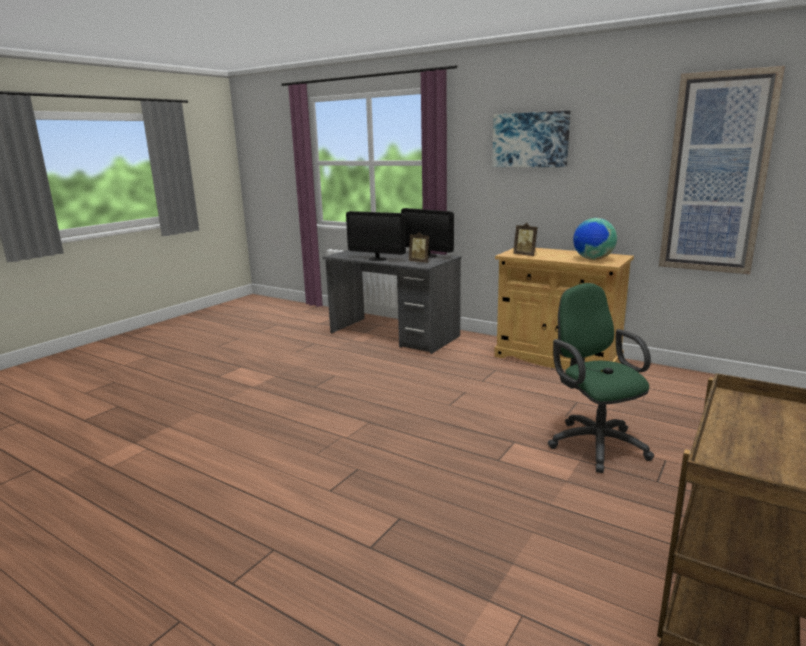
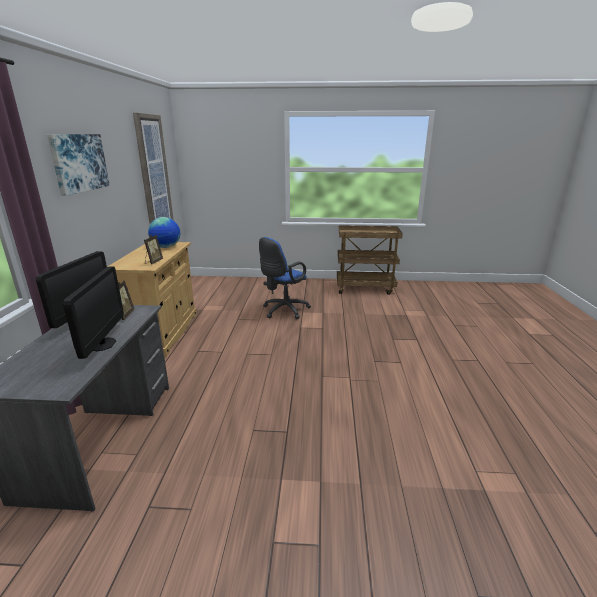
camera: 120 degrees left, 5 degrees up
(594, 443) = (283, 311): green office chair -> blue office chair

